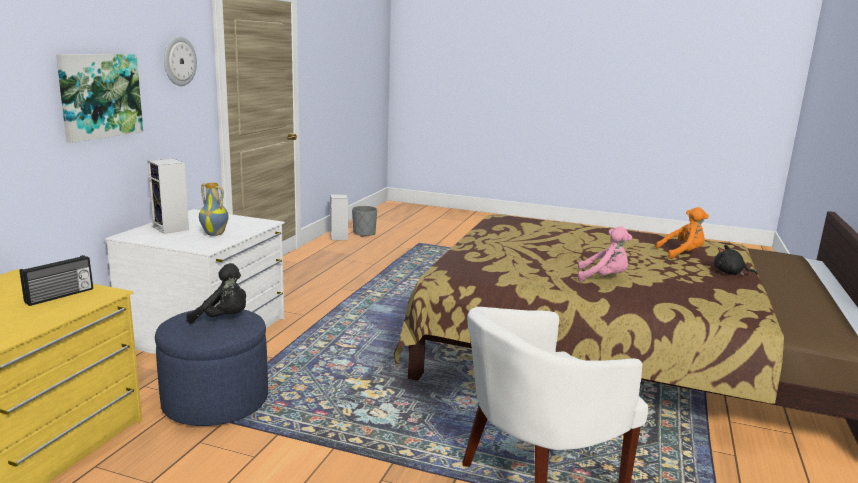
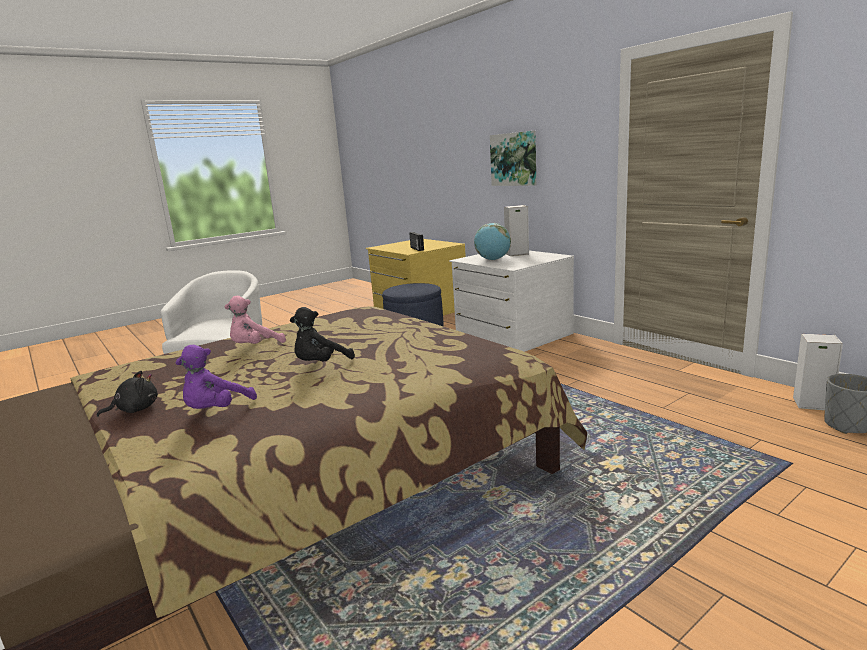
camera: 125 degrees right, 0 degrees up
(179, 61) = (575, 132): wall clock -> none
(215, 234) = (493, 260): vase -> globe
(223, 319) = (414, 289): black plush toy -> black plush toy (321, 364)
(682, 254) = (216, 411): orange plush toy -> purple plush toy

